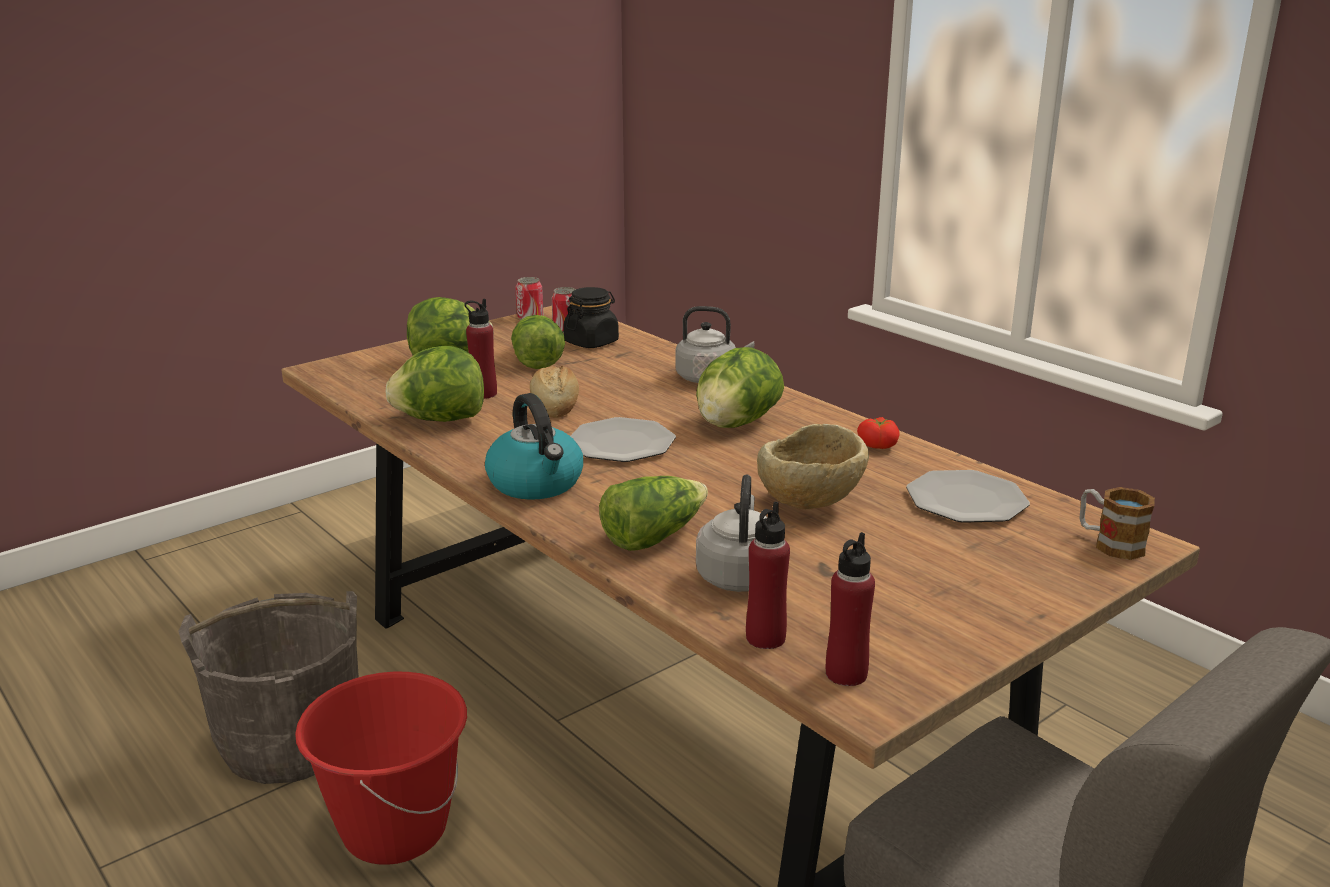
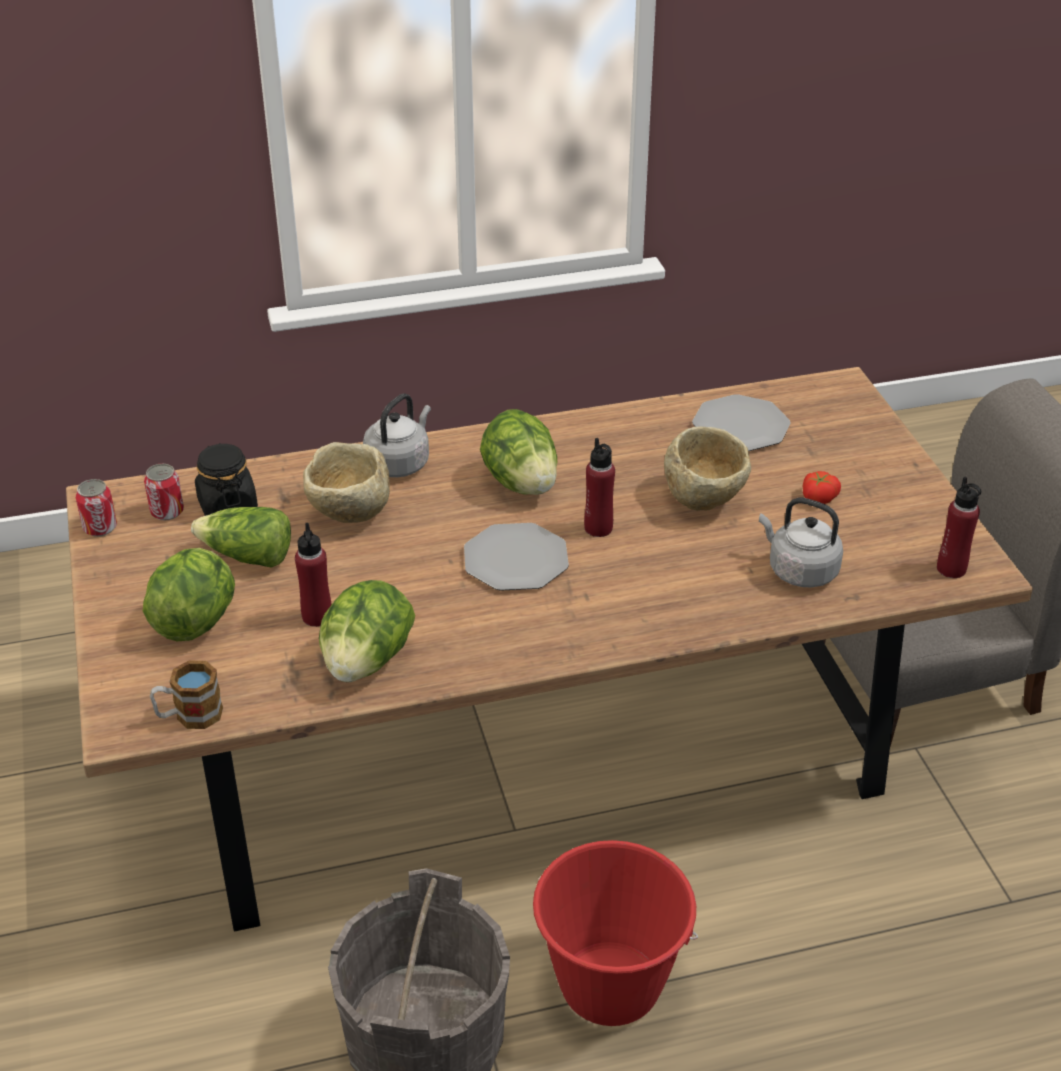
camera: 65 degrees left, 15 degrees up
(536, 483) = (570, 632): kettle -> none
(555, 406) = (392, 577): bread -> none
(623, 377) = (349, 513): none -> beige bowl
(653, 536) = (713, 594): lettuce -> none
(765, 638) = (892, 588): red bottle -> red bottle (598, 528)
(878, 445) = (618, 427): tomato -> tomato (818, 497)
(1110, 543) = (838, 397): mug -> mug (189, 716)

